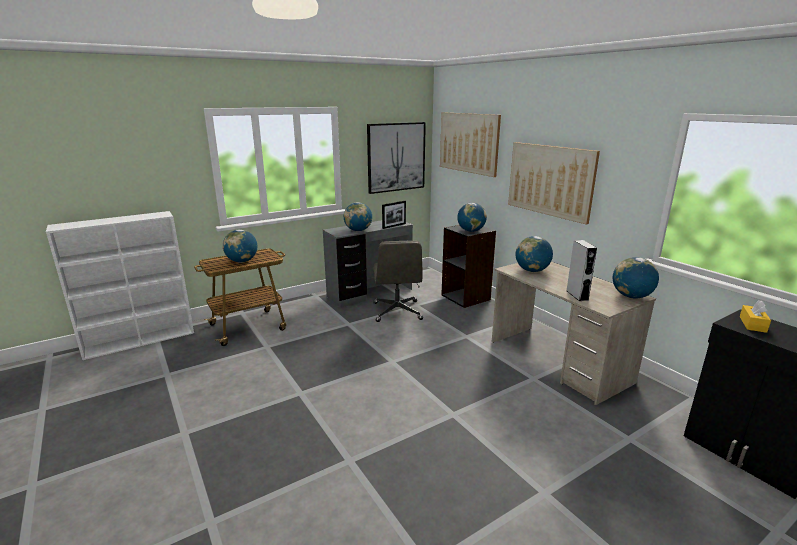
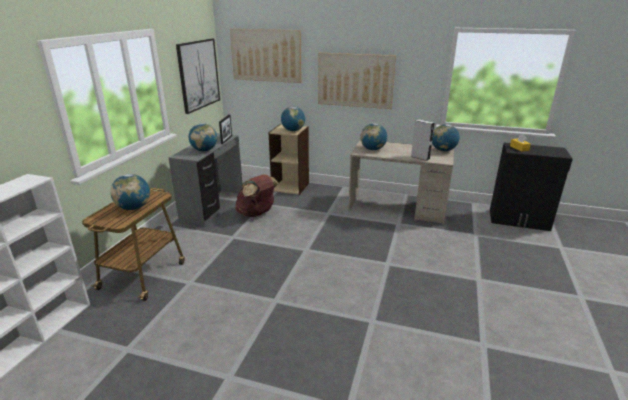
camera: 40 degrees left, 5 degrees up
(397, 311) = (257, 214): grey office chair -> brown backpack
(466, 297) = (290, 187): black bookcase -> beige bookcase

